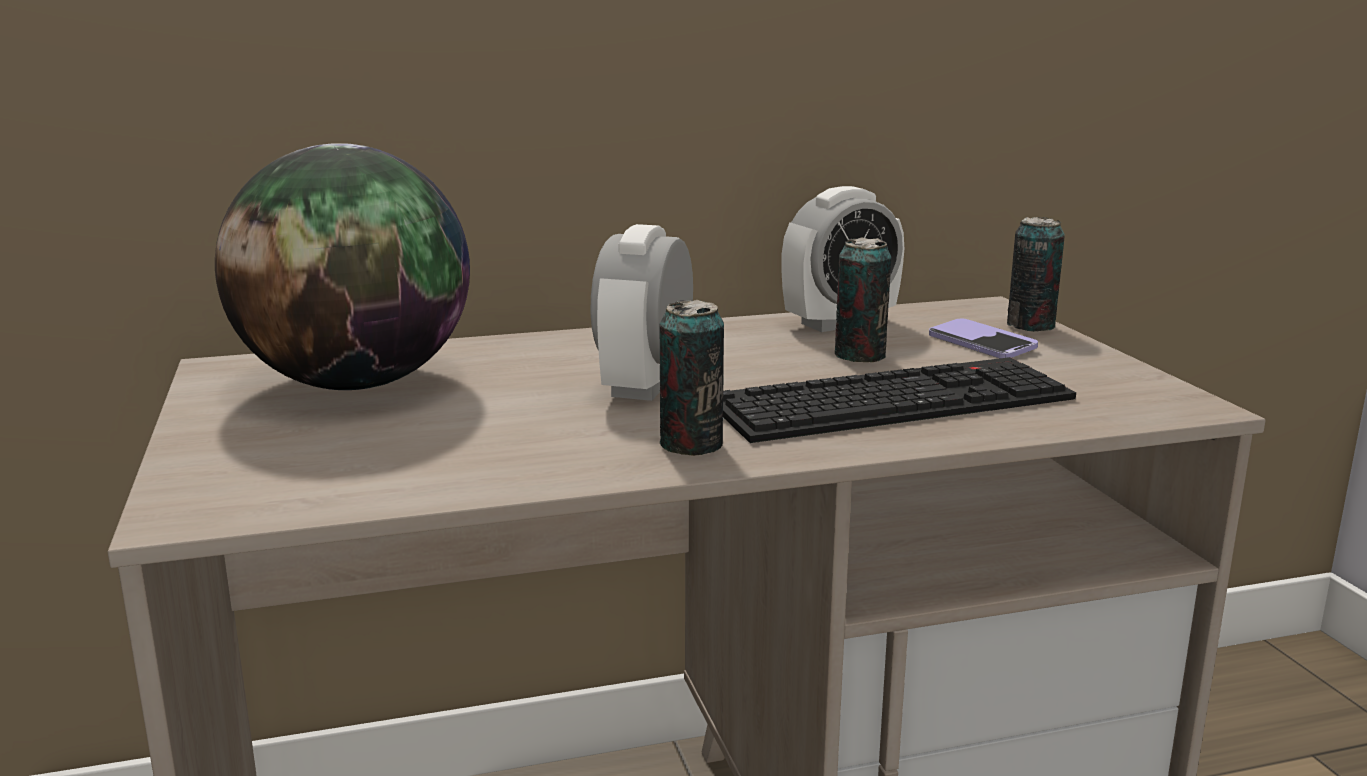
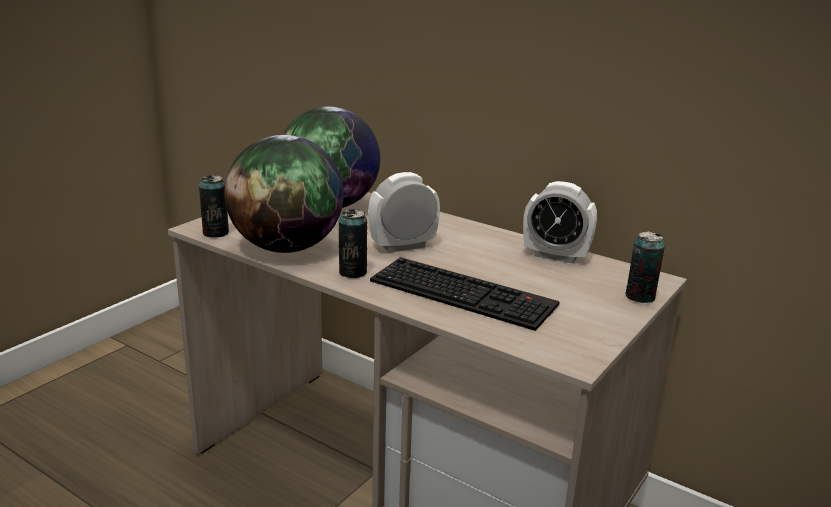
camera: 50 degrees right, 5 degrees up
(480, 463) = (287, 248): none -> globe
(859, 356) = (513, 272): can -> can (216, 233)
(981, 342) = (586, 292): phone -> none

